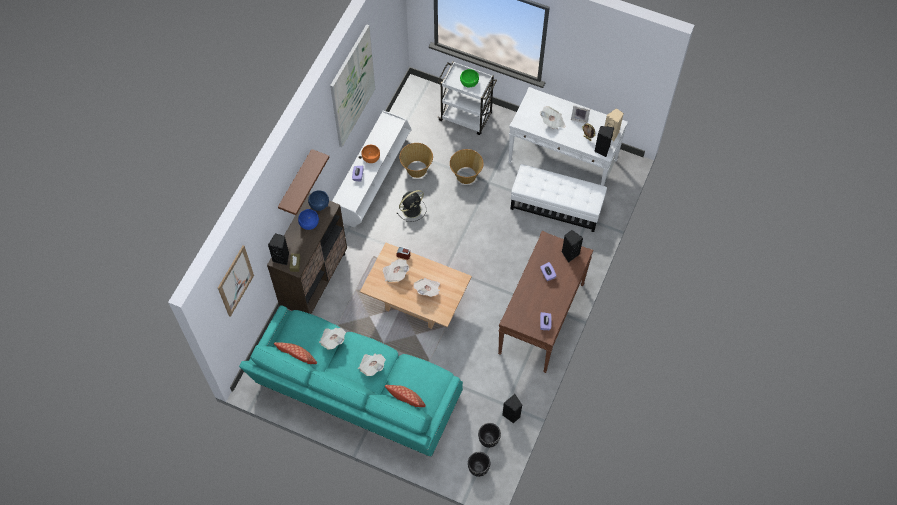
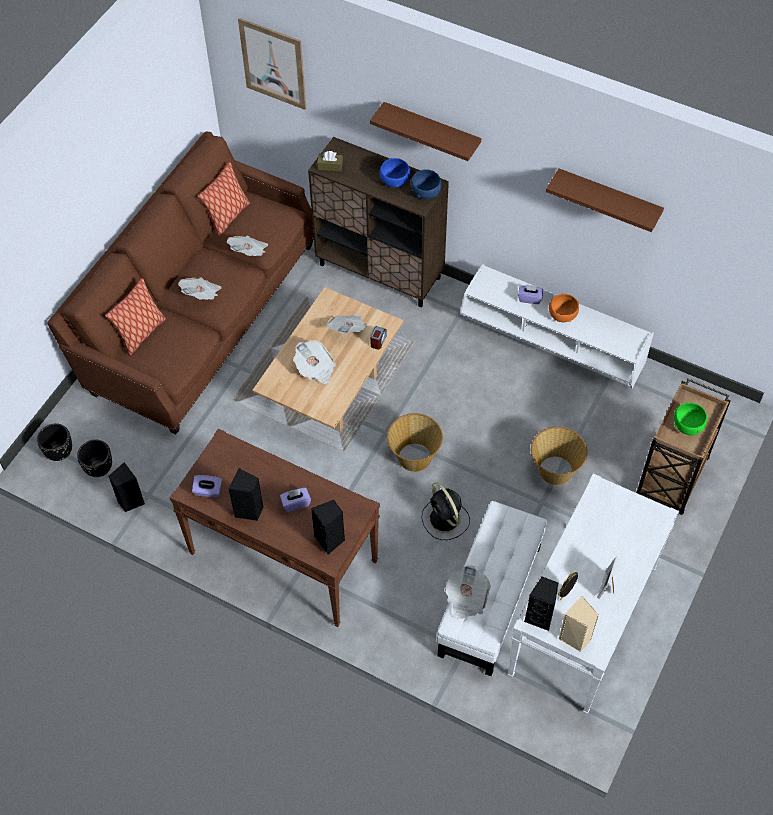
camera: 95 degrees right, 5 degrees down
(282, 258) = (342, 152): black speaker -> black speaker (249, 510)
(352, 86) = (608, 199): picture -> brown shelf
(356, 394) = (199, 314): turquoise sofa -> brown sofa
(412, 209) = (493, 393): black fan -> black fan (445, 520)
(416, 169) = (567, 402): basket -> basket (414, 457)
(466, 117) = (671, 478): white cart -> brown cart
(552, 122) = (600, 541): newspaper -> newspaper (466, 598)

